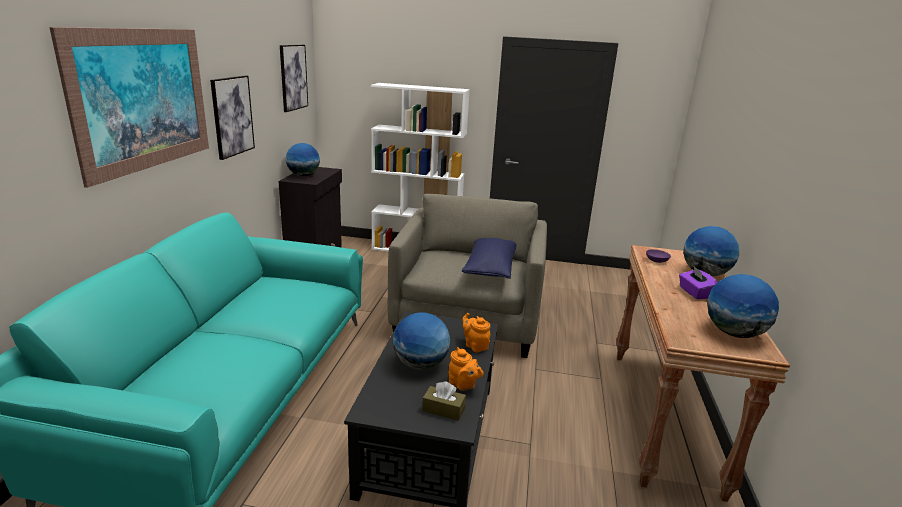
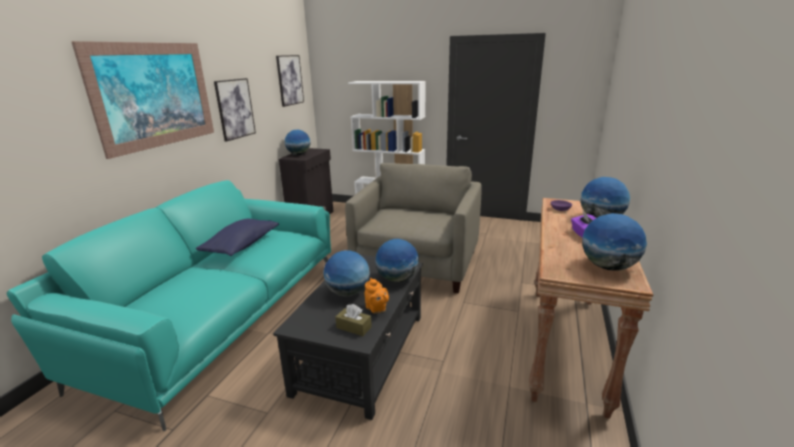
camera: 10 degrees right, 0 degrees up
(475, 345) = (397, 279): orange teapot -> globe
(490, 268) = (428, 220): blue pillow -> blue pillow (241, 246)

